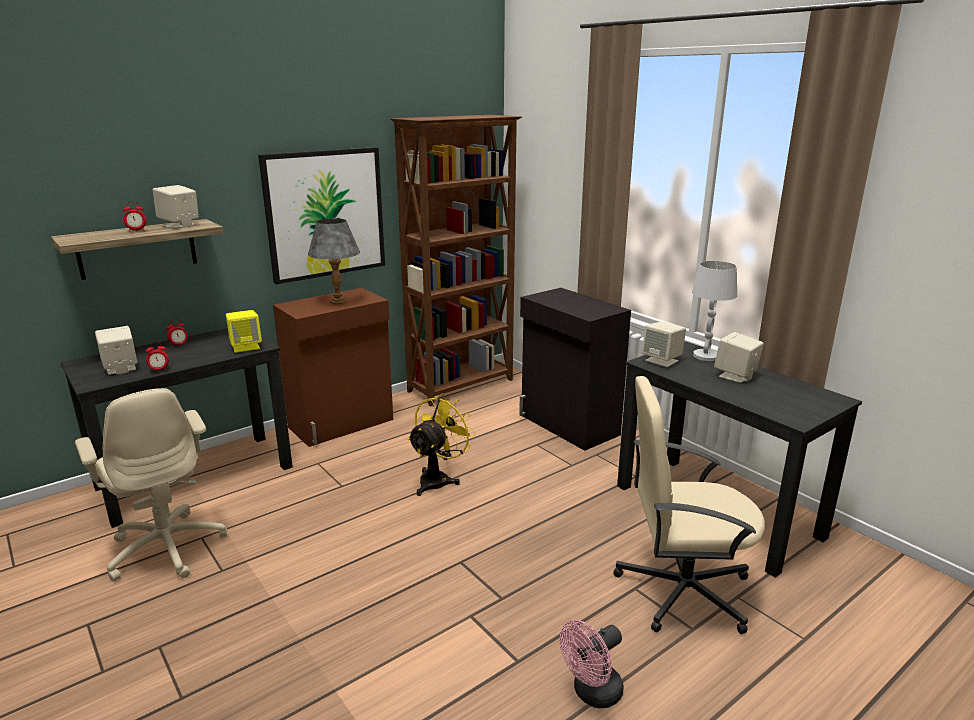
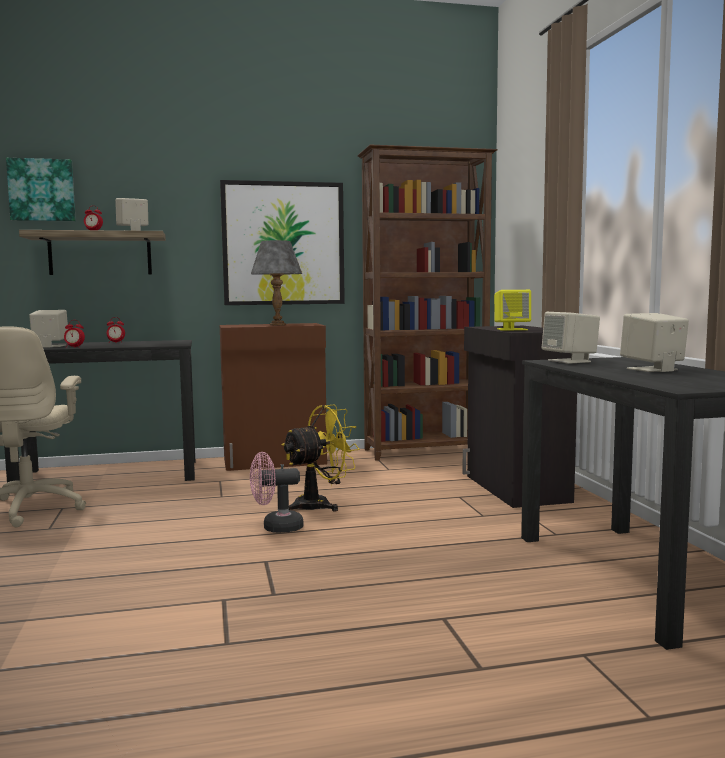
camera: 25 degrees right, 15 degrees down
(56, 184) = (42, 190): none -> picture
(246, 347) = (164, 344): yellow speaker -> yellow speaker (512, 329)
(592, 694) = (276, 690): pink fan -> pink fan (276, 527)
(681, 590) = (505, 632): beige office chair -> none
(706, 356) = (637, 362): white table lamp -> none

